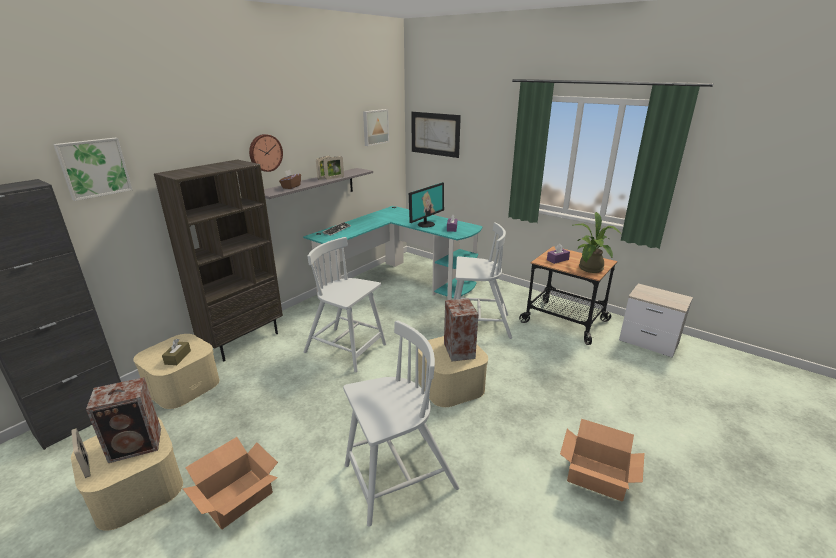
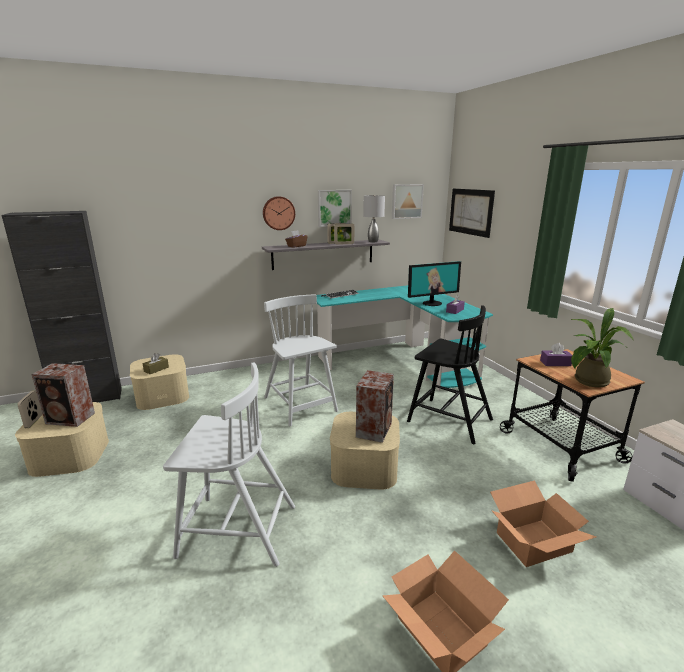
camera: 30 degrees right, 5 degrees down
(94, 168) = (129, 208): picture -> picture (334, 208)
(236, 498) = (113, 489): cardboard box -> cardboard box (532, 542)
(243, 341) = (230, 376): brown bookcase -> none
(357, 171) = (373, 241): none -> grey table lamp
(478, 324) = (448, 420): white chair -> black chair

